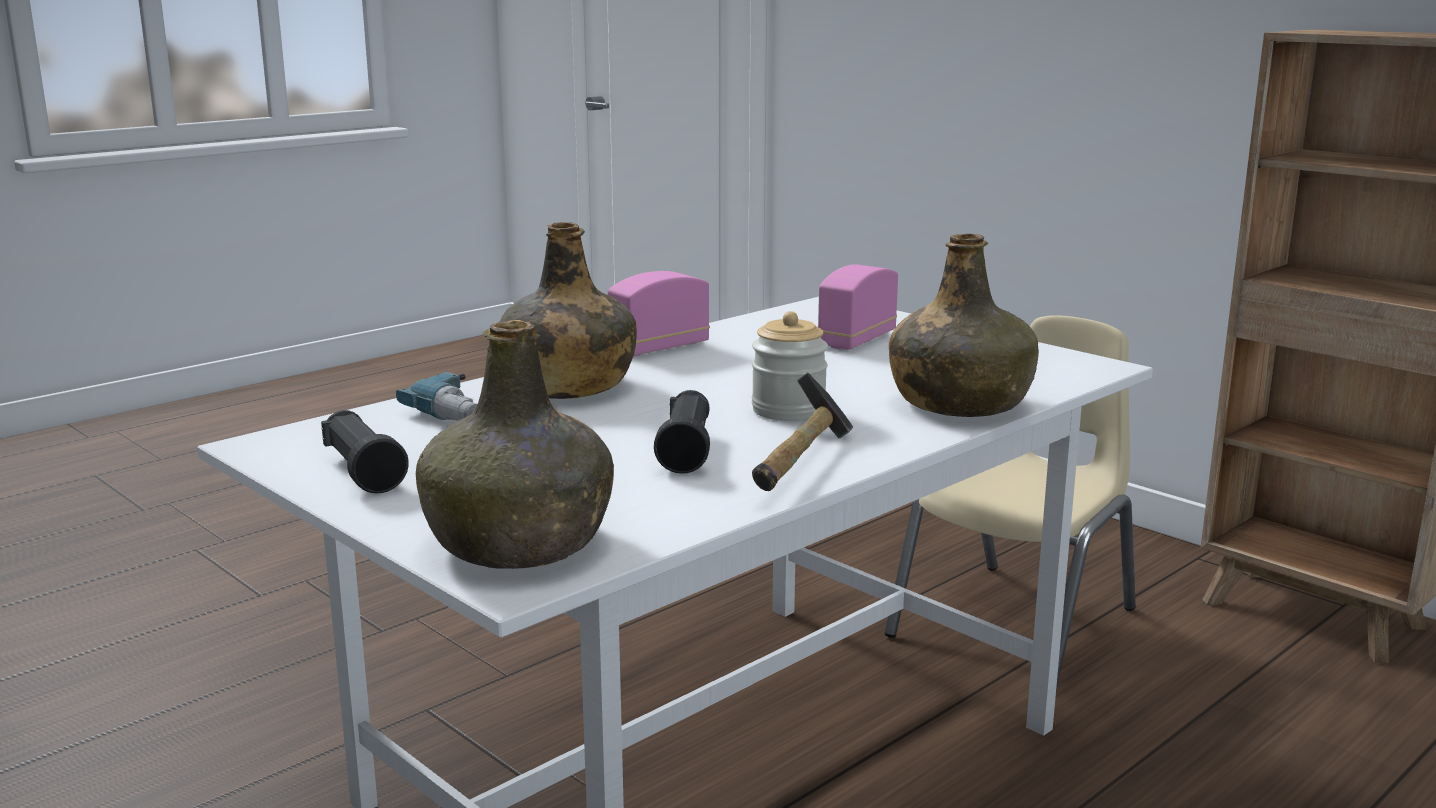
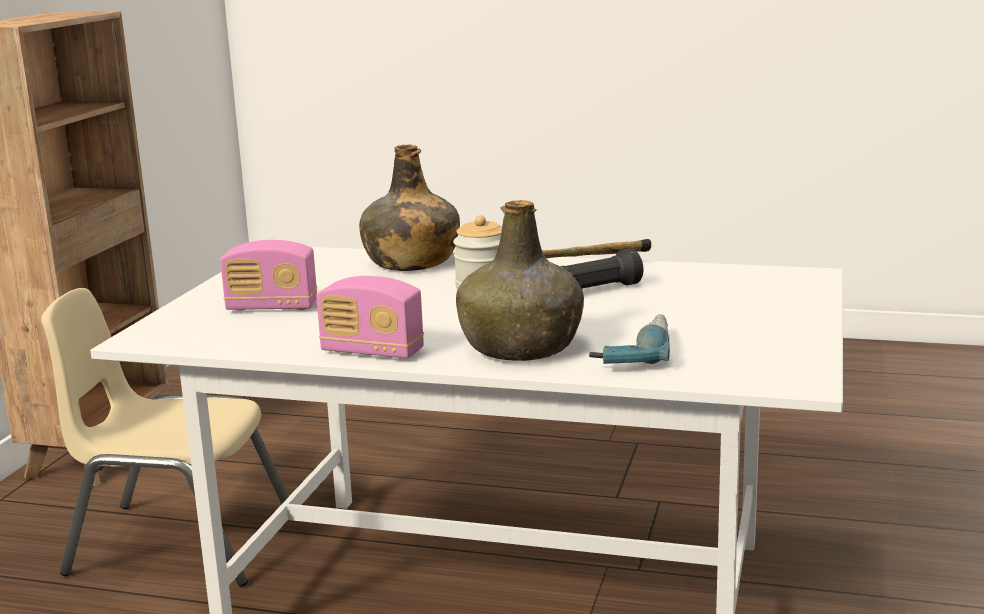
camera: 120 degrees left, 0 degrees up
(363, 472) = (776, 339): black flashlight -> none
(521, 543) = (777, 284): green bottle -> none

